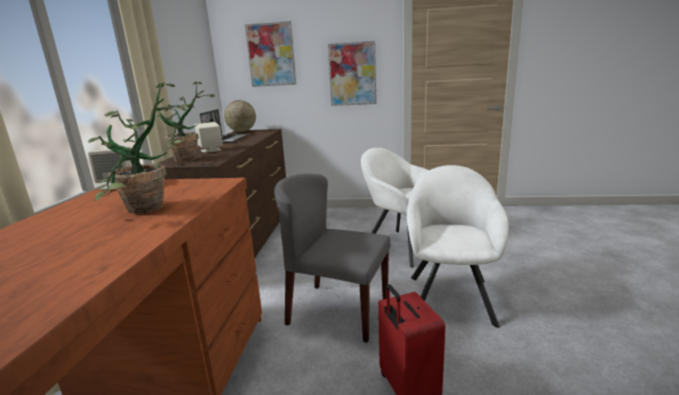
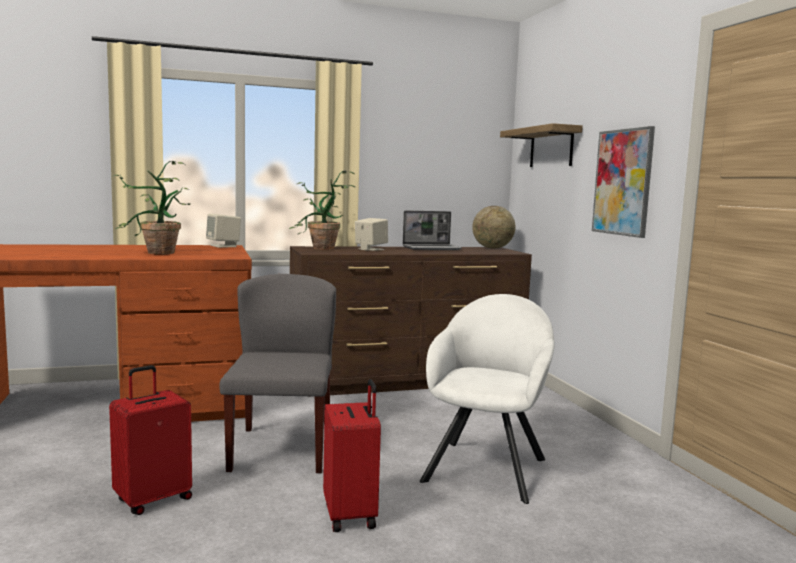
camera: 65 degrees right, 10 degrees down
(271, 55) = (551, 148): picture -> shelf
(450, 296) = (351, 515): white armchair -> red suitcase

